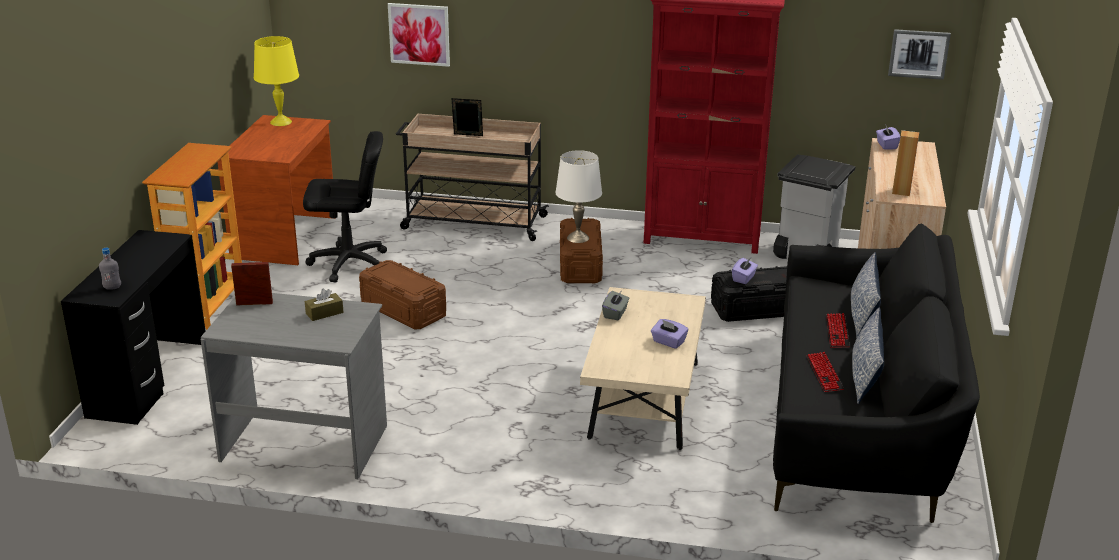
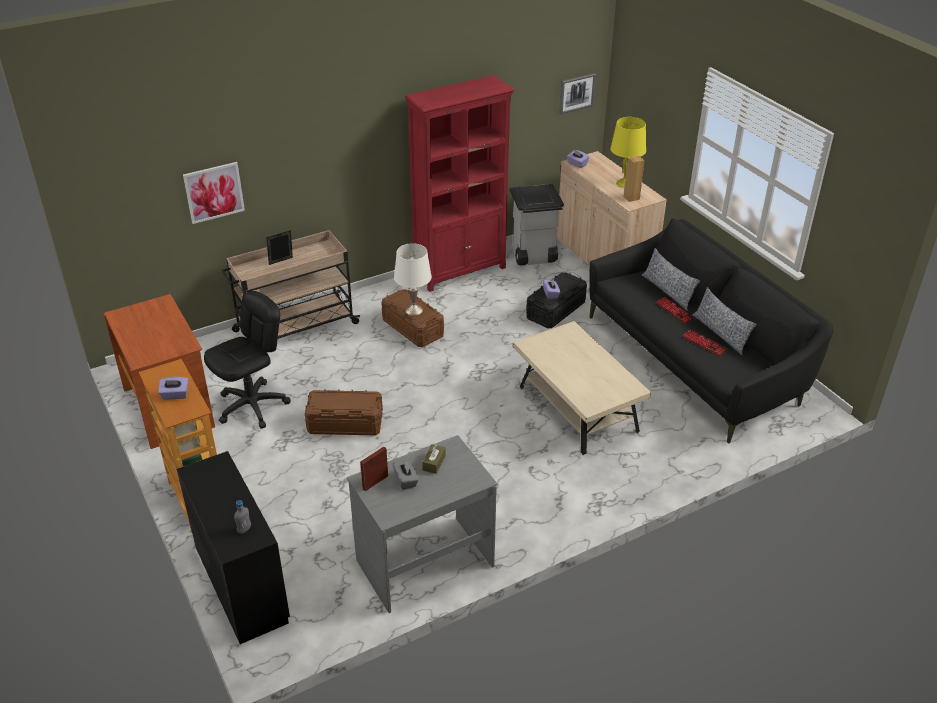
camera: 40 degrees left, 10 degrees up
(280, 122) = (132, 313): yellow table lamp -> yellow table lamp (624, 183)
(615, 314) = (544, 360): grey tissue box -> grey tissue box (406, 480)
(668, 342) = (599, 366): purple tissue box -> purple tissue box (175, 395)

